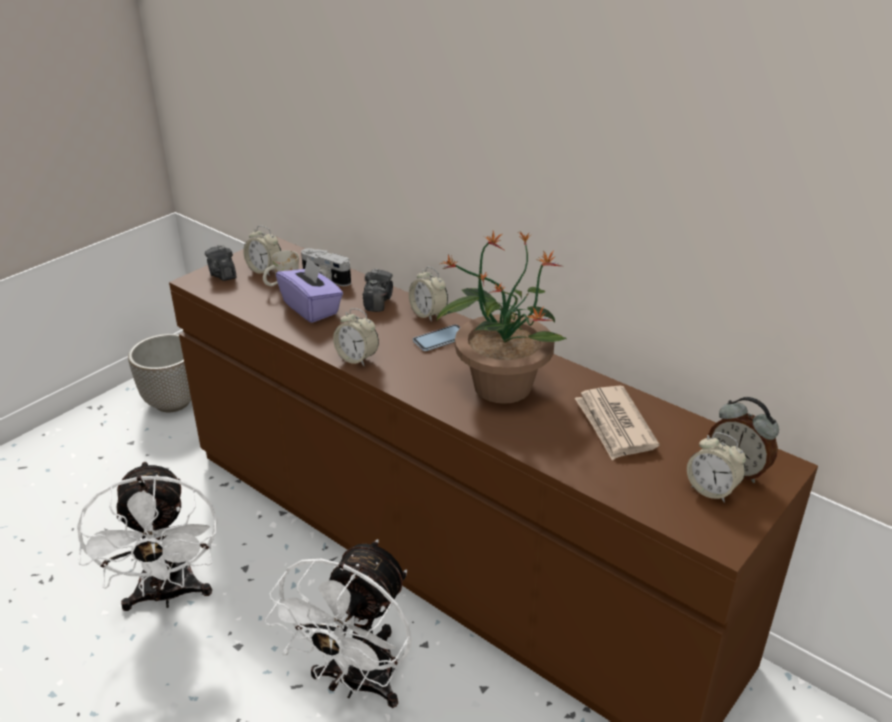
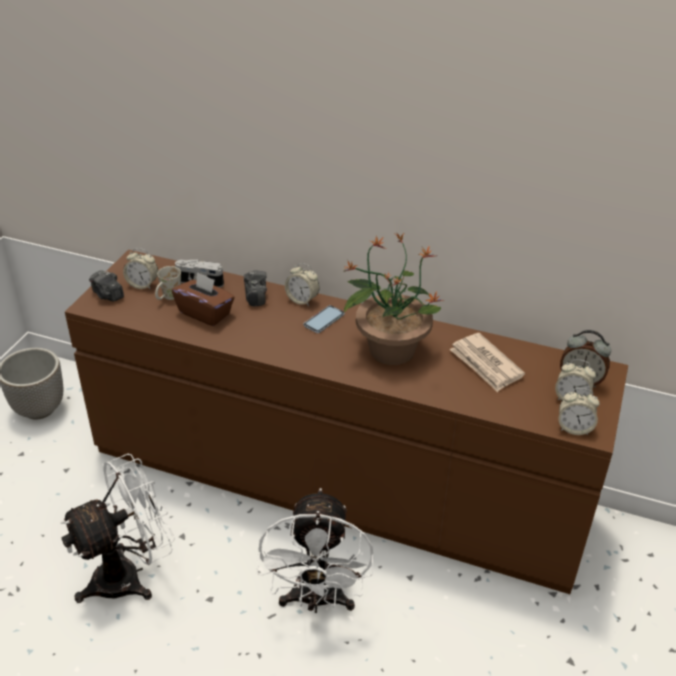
camera: 20 degrees left, 5 degrees up
(167, 595) = (129, 575): white fan -> white fan turned 90 degrees counterclockwise
(311, 308) = (205, 313): purple tissue box -> brown tissue box
(357, 358) = (269, 350): alarm clock -> alarm clock (574, 428)

